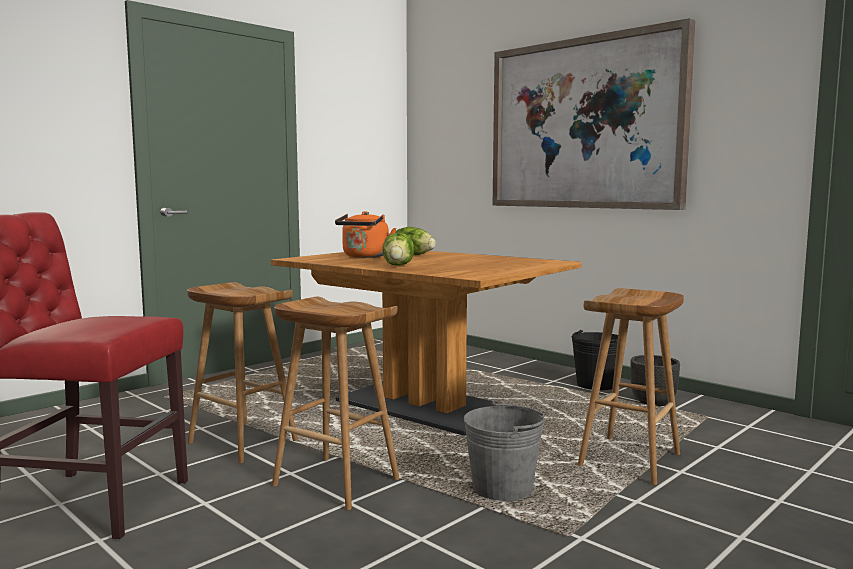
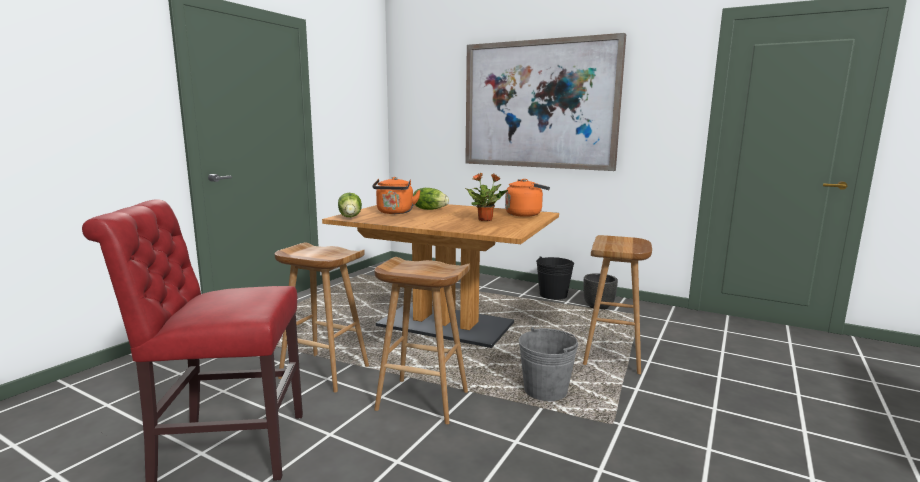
camera: 15 degrees left, 5 degrees up
(399, 265) = (436, 223): lettuce -> lettuce (350, 217)
(467, 264) = (486, 220): none -> potted plant
(530, 261) = (525, 214): none -> orange kettle

